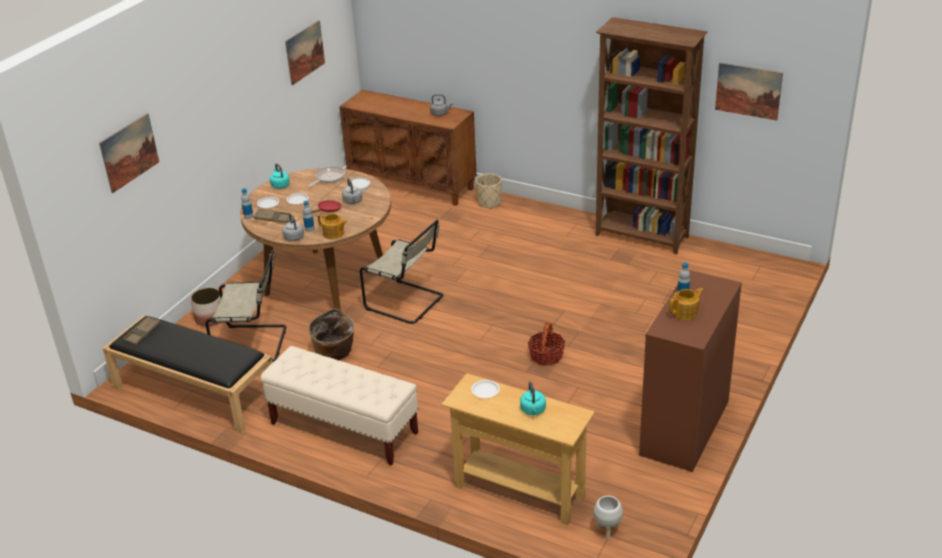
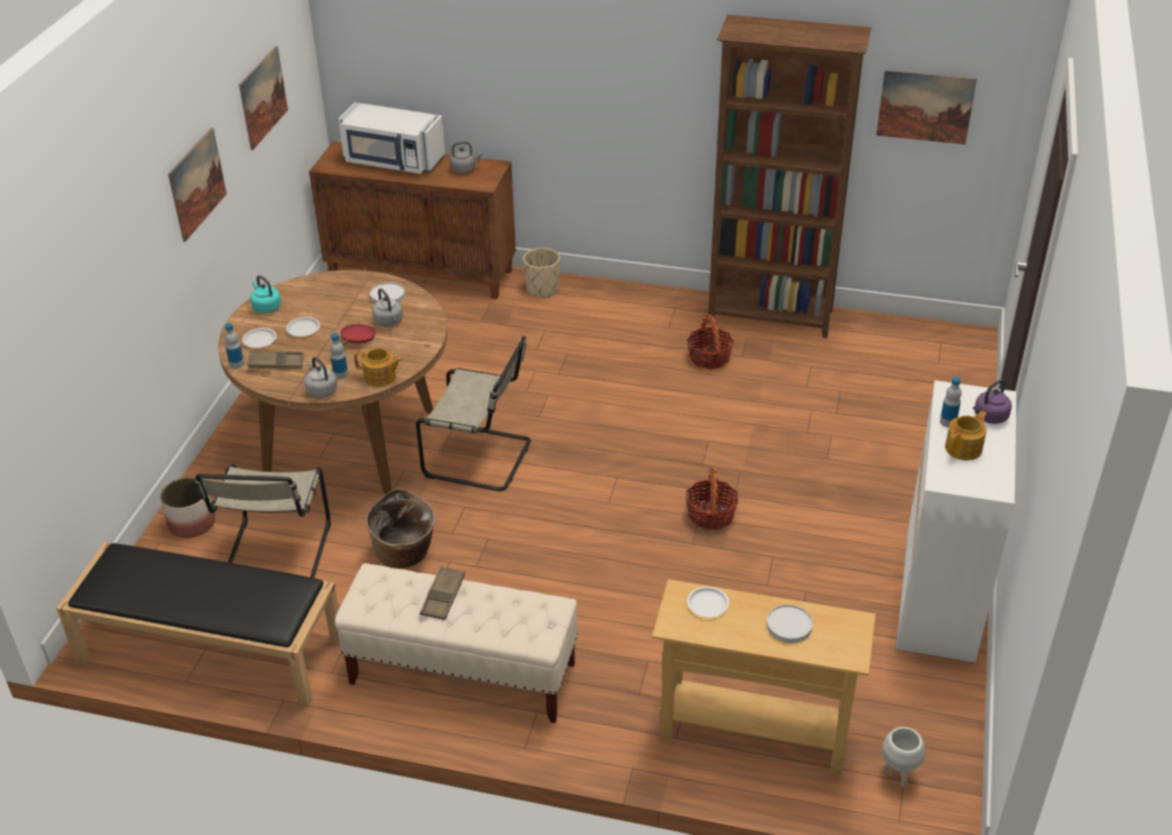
camera: 15 degrees left, 5 degrees up
(129, 152) = (58, 295): picture -> picture (197, 184)
(142, 333) = (117, 575): brown tray -> brown tray (443, 596)
(254, 344) = (276, 556): beige chair -> beige chair turned 105 degrees clockwise
(328, 178) = (336, 287): frying pan -> none
(395, 105) = (393, 161): none -> white microwave
(533, 410) = (789, 626): turquoise kettle -> white plate
(587, 258) = (709, 358): none -> basket
(684, 428) = (938, 597): brown dresser -> white dresser
(713, 296) = (989, 417): none -> purple kettle

